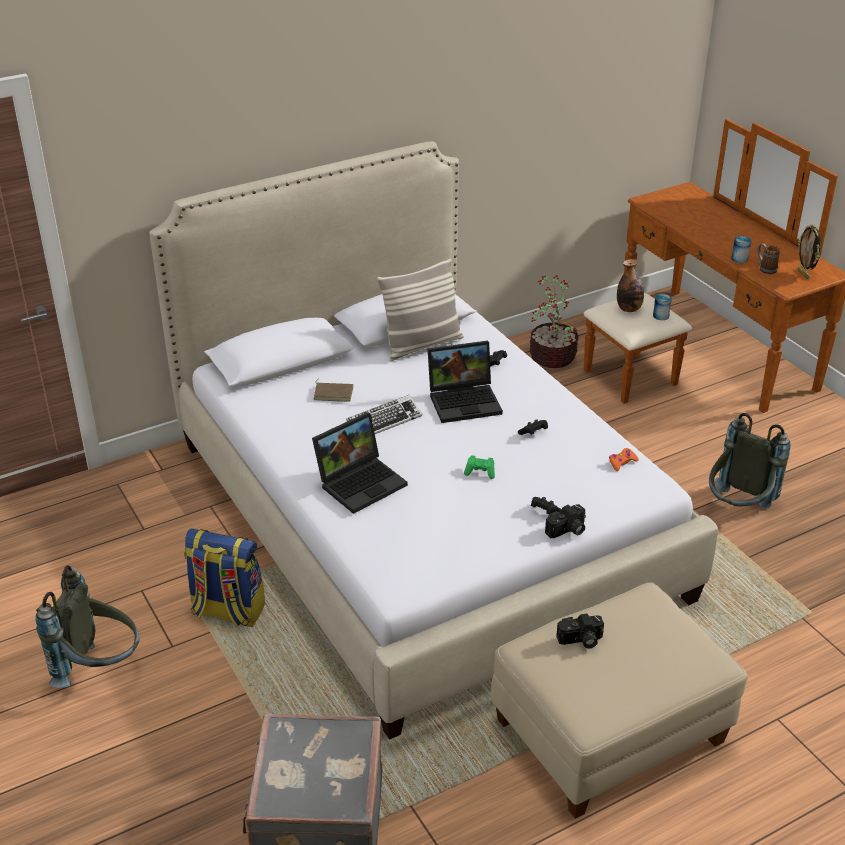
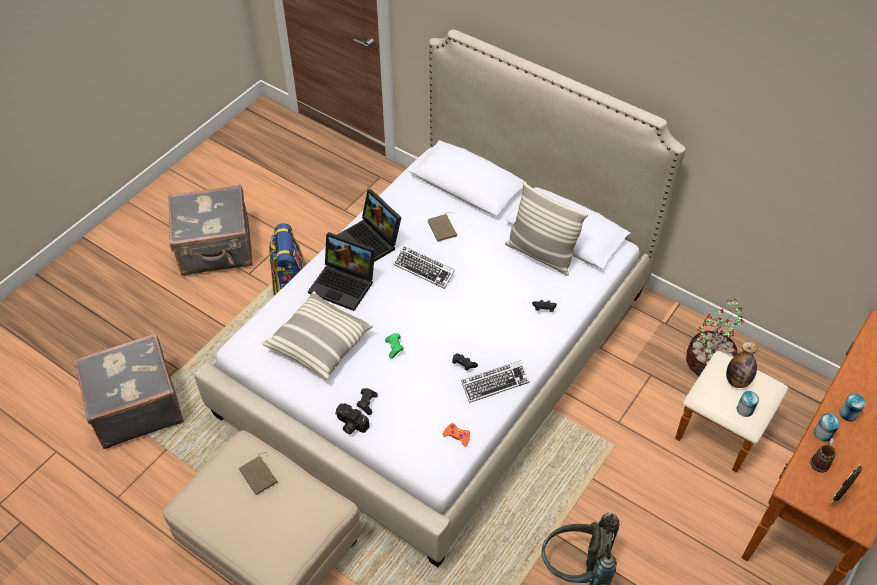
camera: 65 degrees right, 15 degrees up
(100, 668) = (216, 249): grey backpack -> grey suitcase
(436, 524) = (320, 343): none -> pillow
(465, 400) = (480, 308): laptop -> laptop (371, 241)
(569, 420) = (495, 383): none -> keyboard
(580, 640) = (259, 475): camera -> brown book
(725, 242) = (848, 413): none -> can

